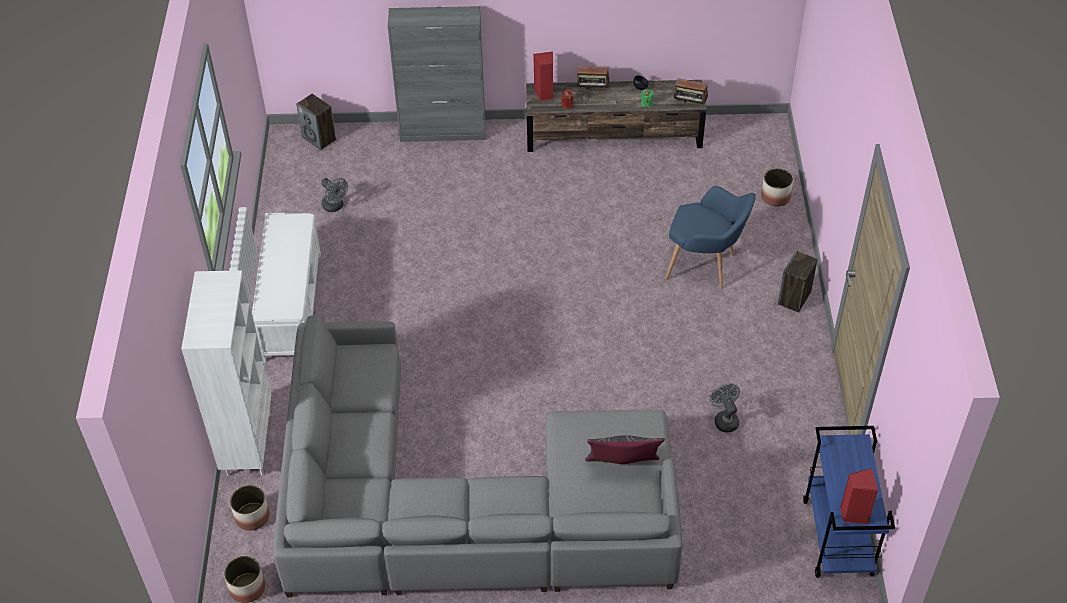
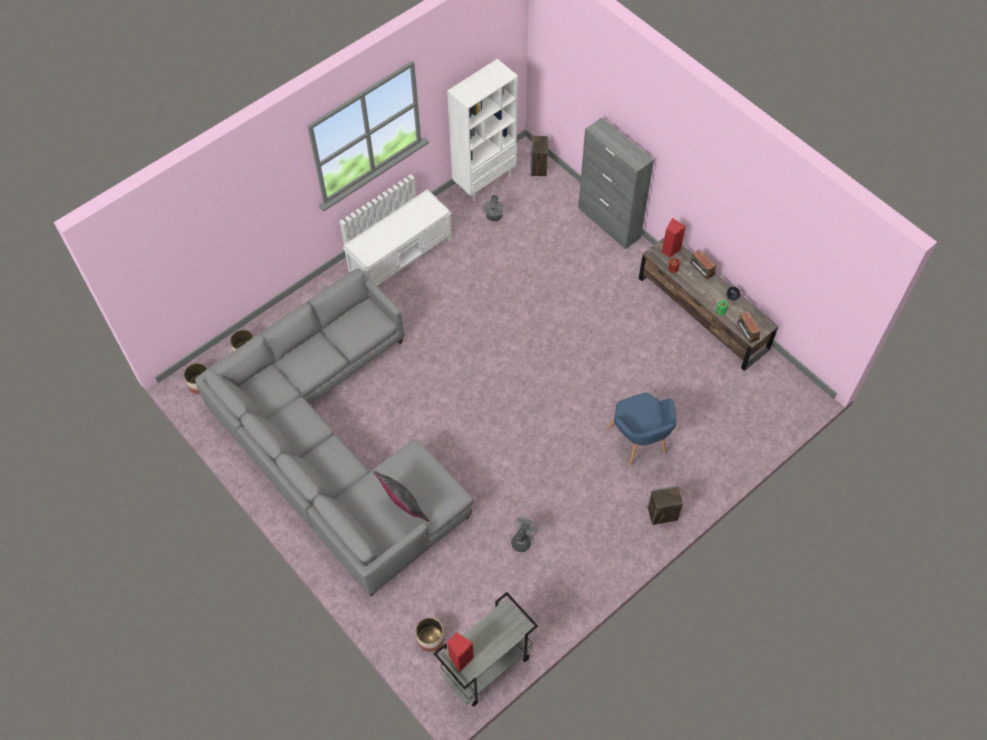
camera: 50 degrees right, 10 degrees up
(248, 444) = (290, 311): white bookcase -> white bookcase (484, 181)
(775, 197) = (743, 443): planter -> planter (430, 638)
(838, 538) = (486, 667): blue cart -> grey cart

